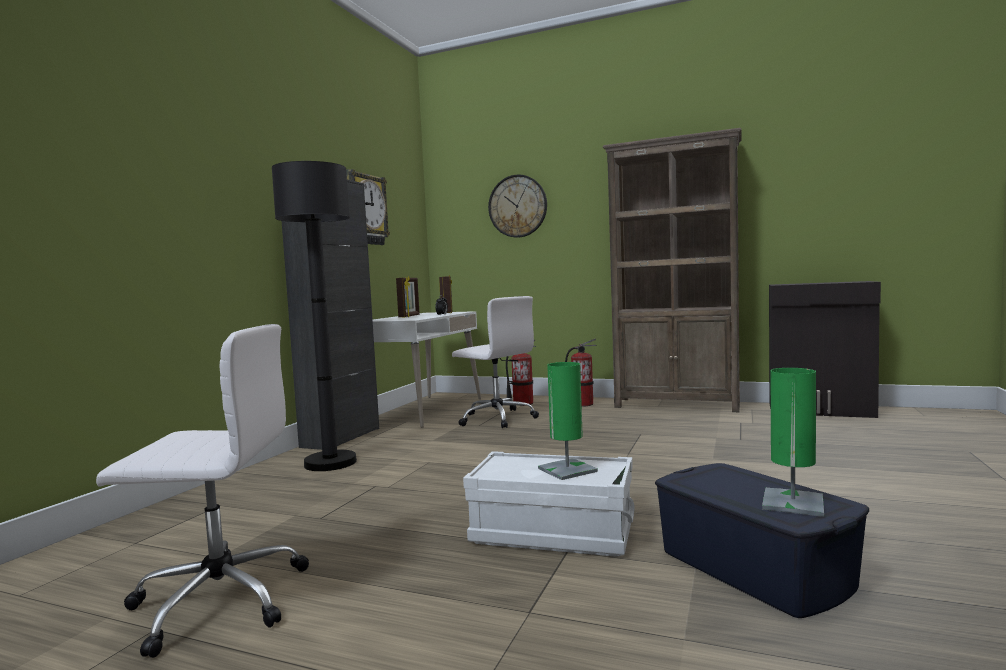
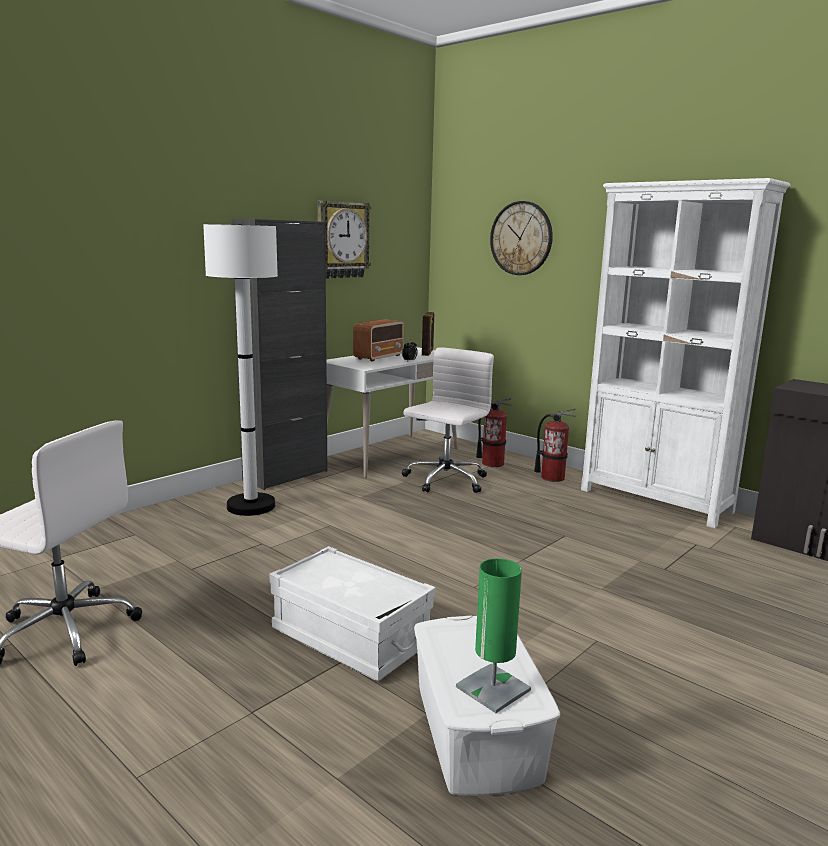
camera: 20 degrees right, 10 degrees up
(330, 463) = (251, 506): black floor lamp -> white floor lamp
(409, 316) = (379, 357): picture frame -> radio
(496, 418) = (444, 480): white office chair -> white office chair turned 120 degrees counterclockwise
(567, 470) = (364, 587): green table lamp -> none
(677, 405) = (656, 501): brown bookcase -> white bookcase
(753, 569) = (475, 732): blue storage box -> white storage box

